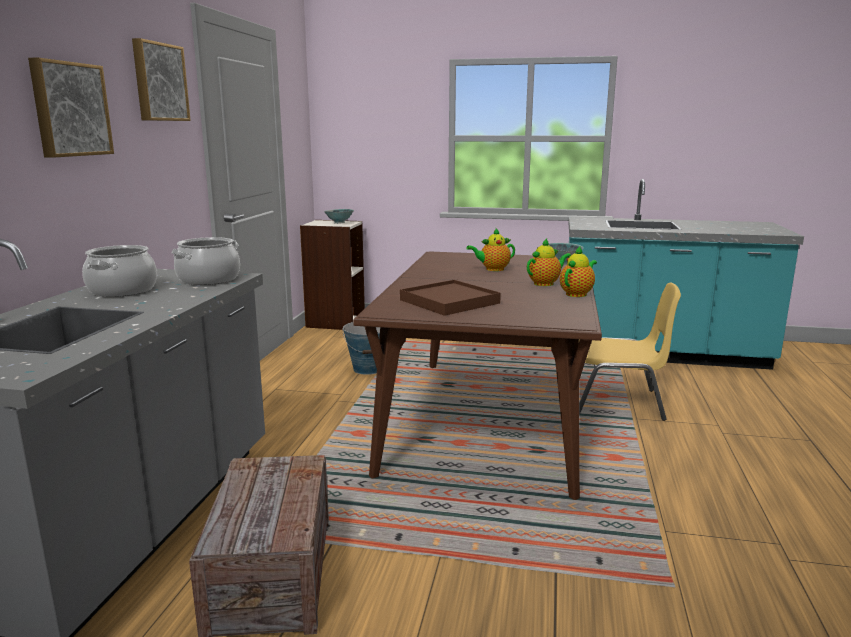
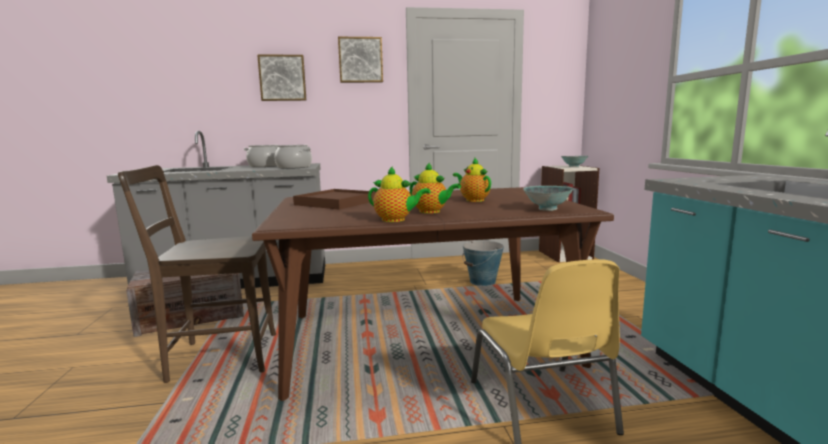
camera: 70 degrees right, 5 degrees down
(455, 540) = (217, 357): none -> brown chair

